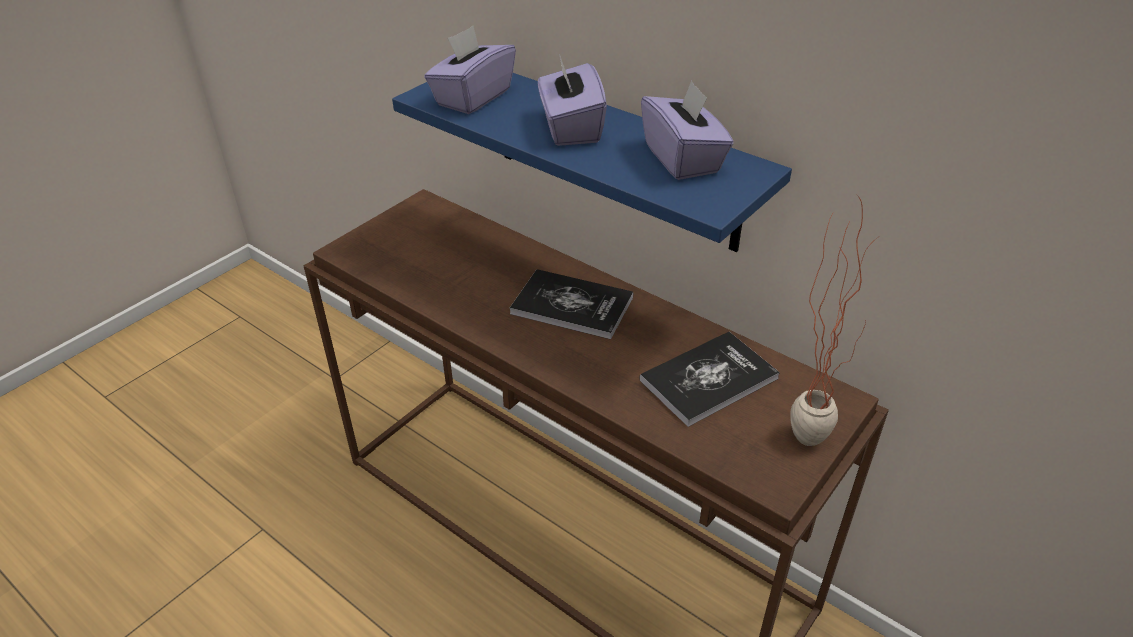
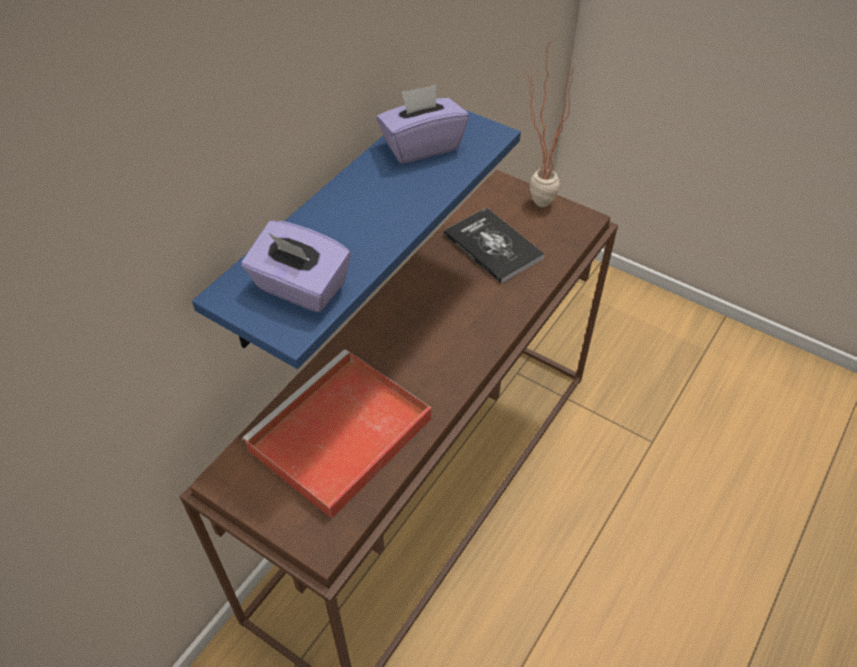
camera: 95 degrees left, 10 degrees up
(446, 257) = (338, 437): none -> red tray
(570, 128) = (370, 211): purple tissue box -> none
(572, 305) = (412, 329): book -> none

